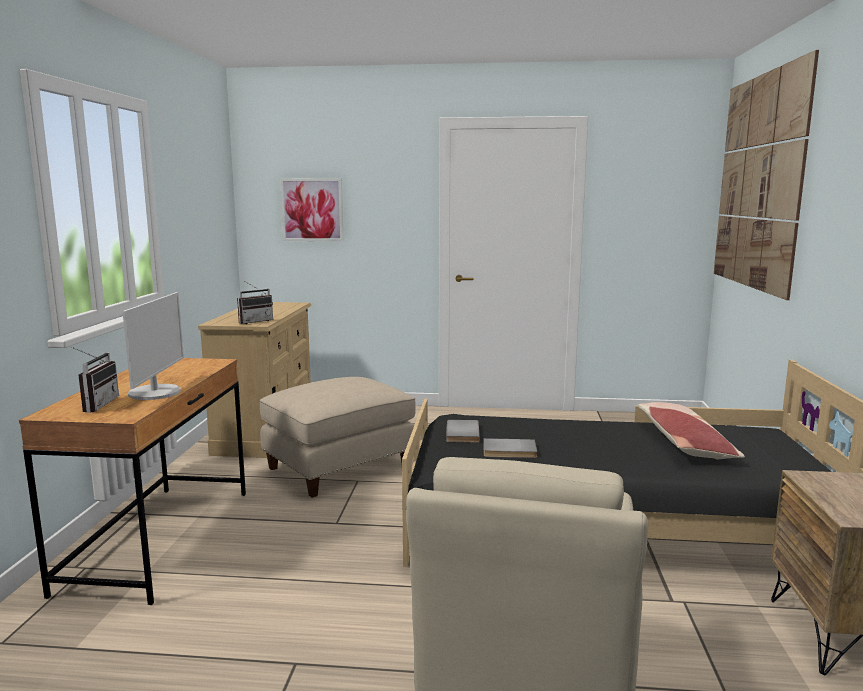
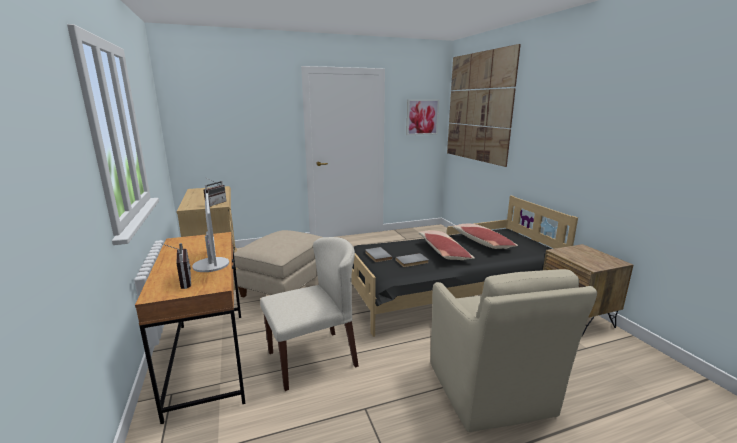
camera: 25 degrees left, 5 degrees up
(287, 573) = (313, 358): none -> beige chair
(312, 209) = (220, 124): picture -> picture (422, 117)
(586, 446) = (443, 252): none -> pillow

